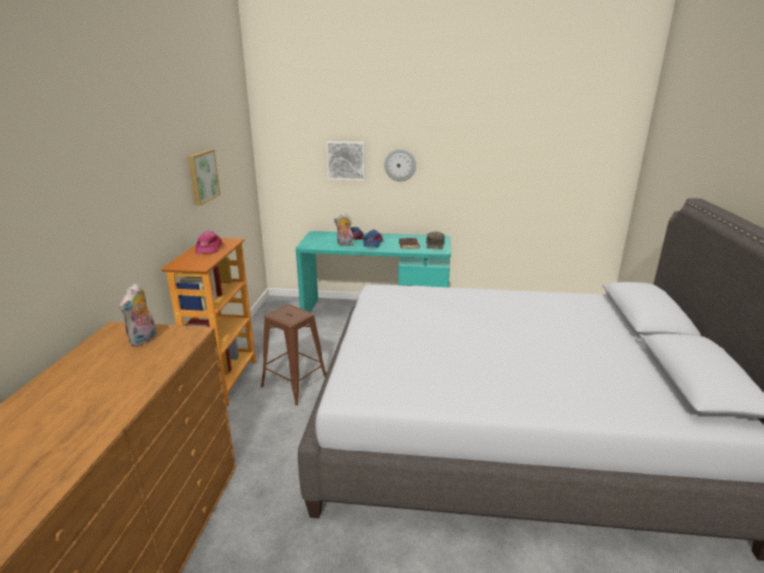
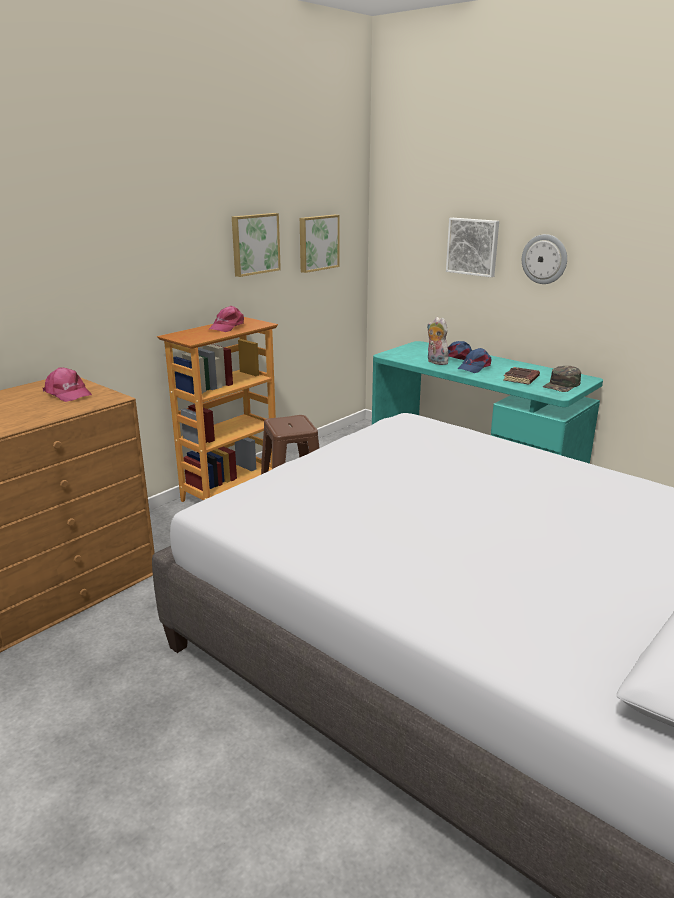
camera: 35 degrees right, 0 degrees up
(144, 340) = (68, 393): plush toy -> pink cap
(232, 168) = (317, 243): none -> picture

